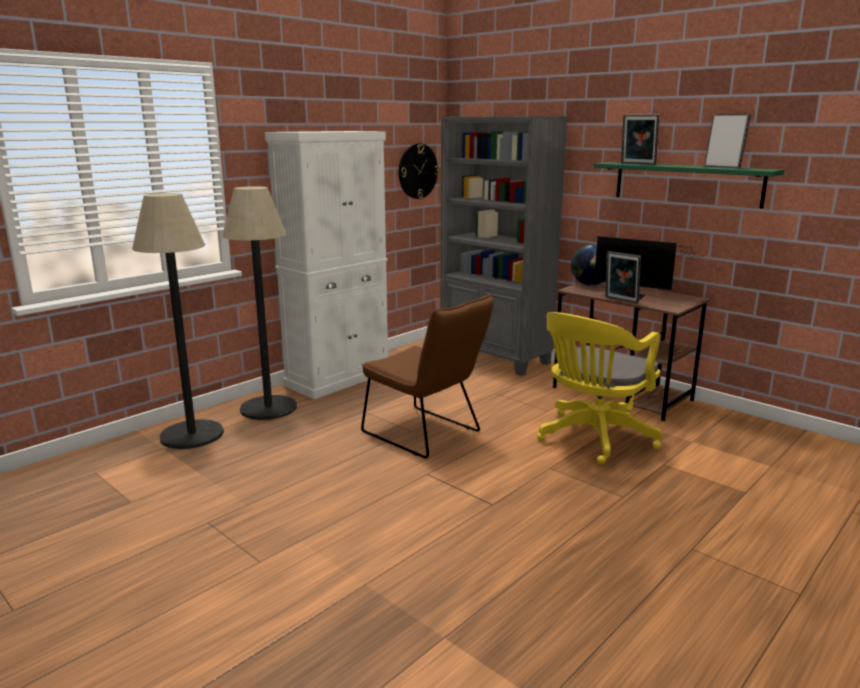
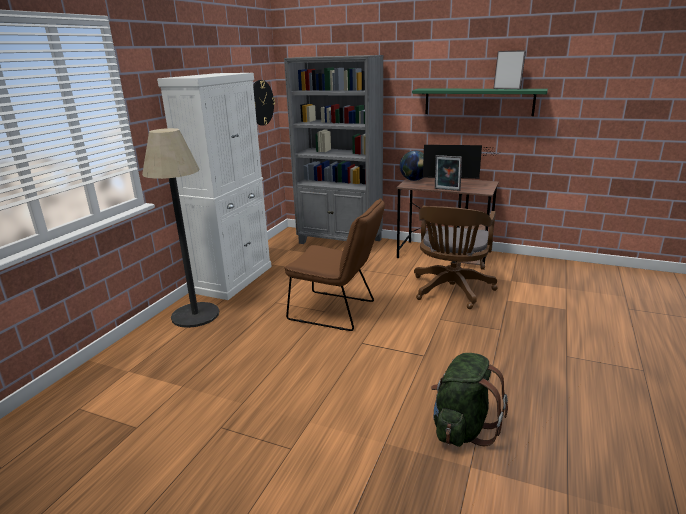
camera: 20 degrees left, 5 degrees up
(192, 435) = (145, 353): floor lamp -> none
(471, 594) = (462, 428): none -> green backpack
(593, 439) = (451, 291): yellow office chair -> brown office chair
(637, 164) = (443, 89): picture frame -> none

